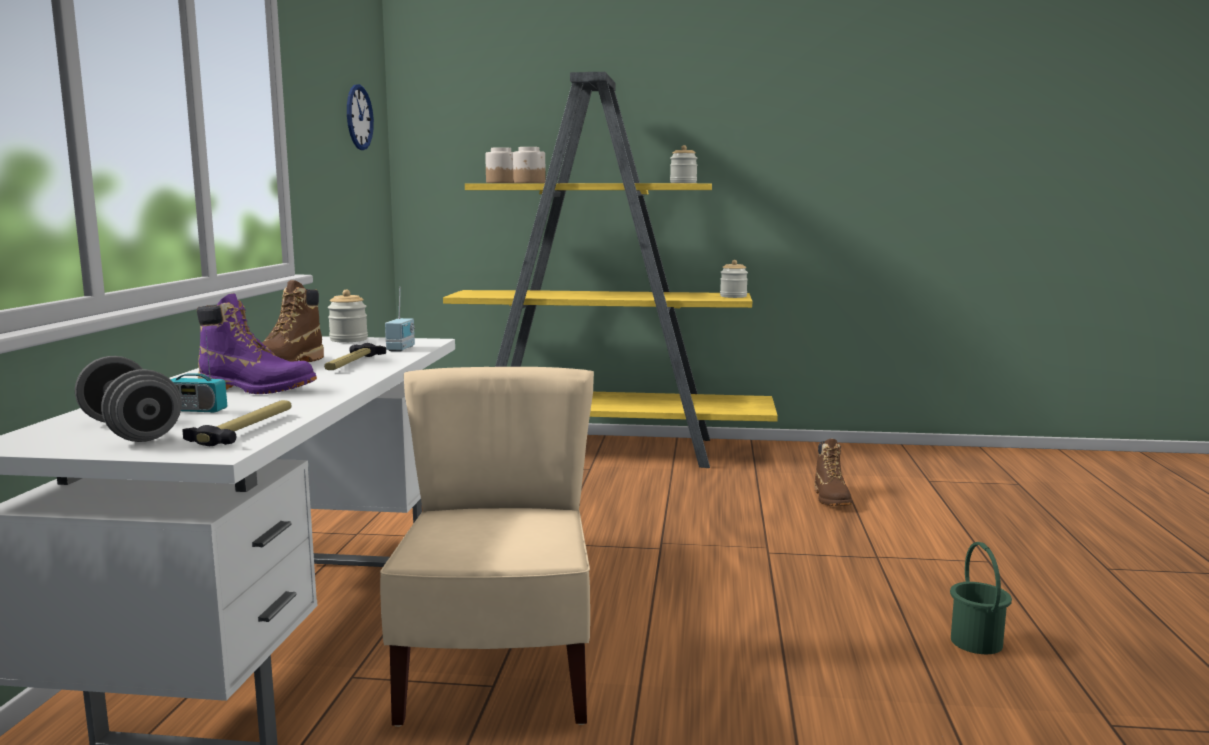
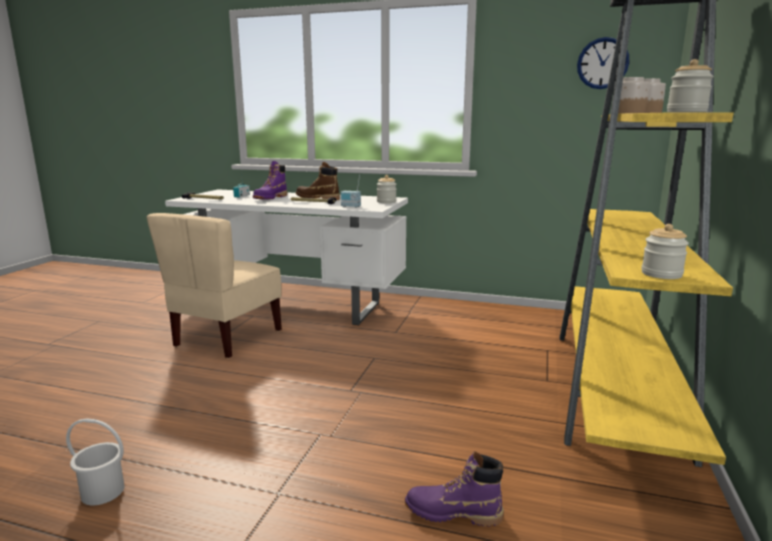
camera: 100 degrees right, 5 degrees up
(130, 431) = (220, 194): grey dumbbell -> none
(498, 676) = (227, 338): beige chair -> beige chair turned 105 degrees clockwise
(831, 499) = (453, 513): brown boot -> purple boot
(975, 642) = (103, 491): green bucket -> white bucket

